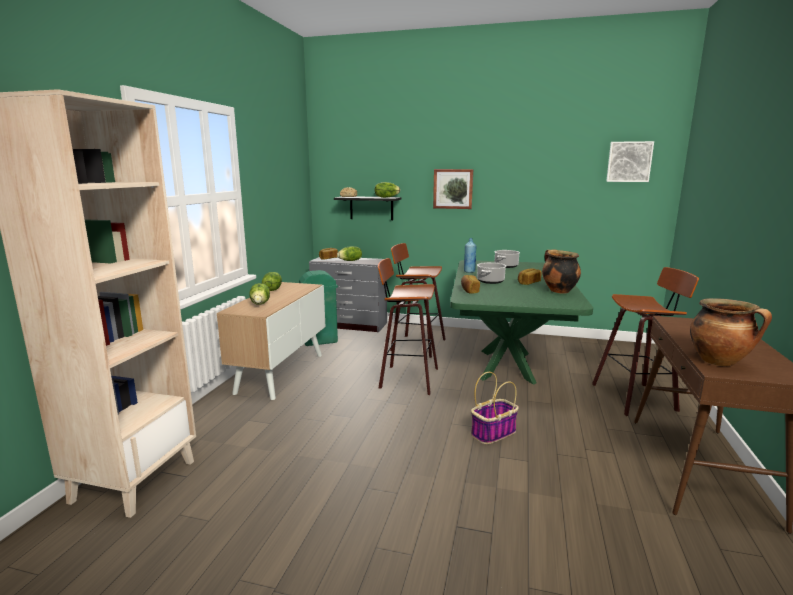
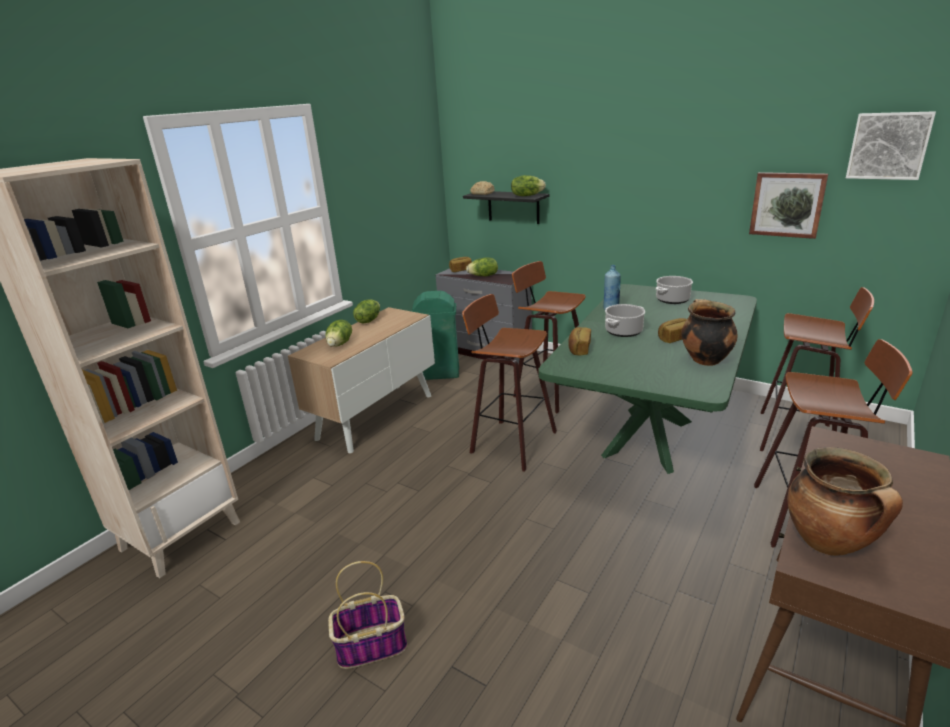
camera: 20 degrees right, 10 degrees up
(453, 189) = (616, 184): picture -> picture (787, 204)
(493, 433) = (570, 542): basket -> basket (372, 645)
(600, 355) = (798, 436): none -> stool

